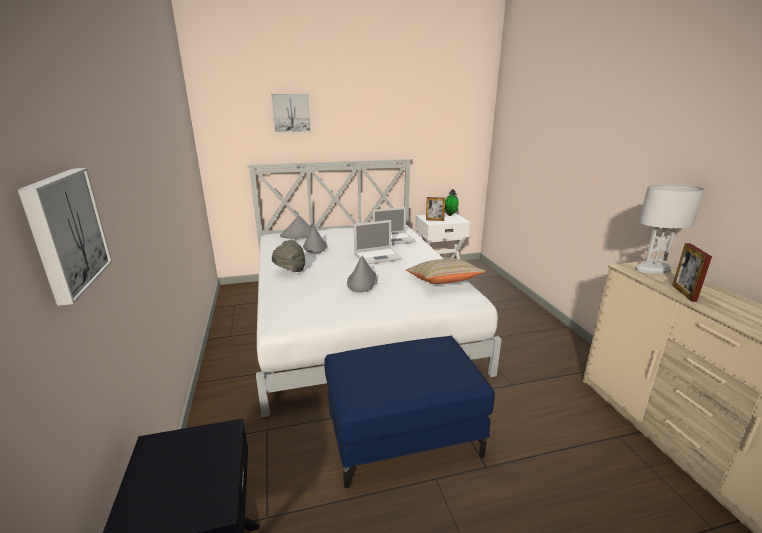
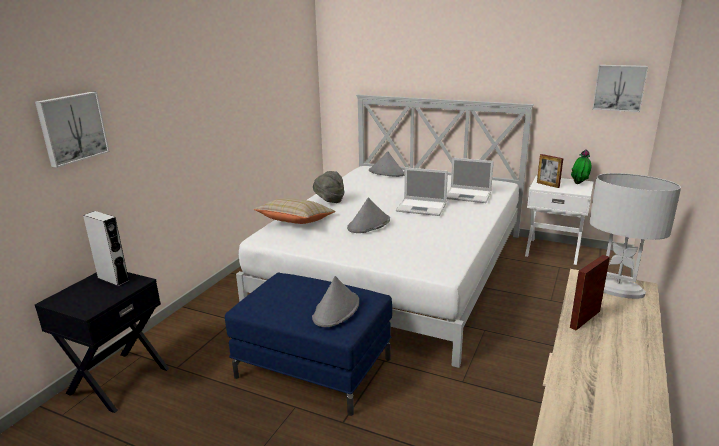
camera: 40 degrees right, 0 degrees up
(180, 447) = (113, 279): none -> grey speaker
(291, 113) = (402, 44): picture -> picture (619, 87)
(315, 246) = (383, 185): grey hat -> grey hat (336, 310)
(443, 282) = (442, 247): beige pillow -> beige pillow (296, 222)

